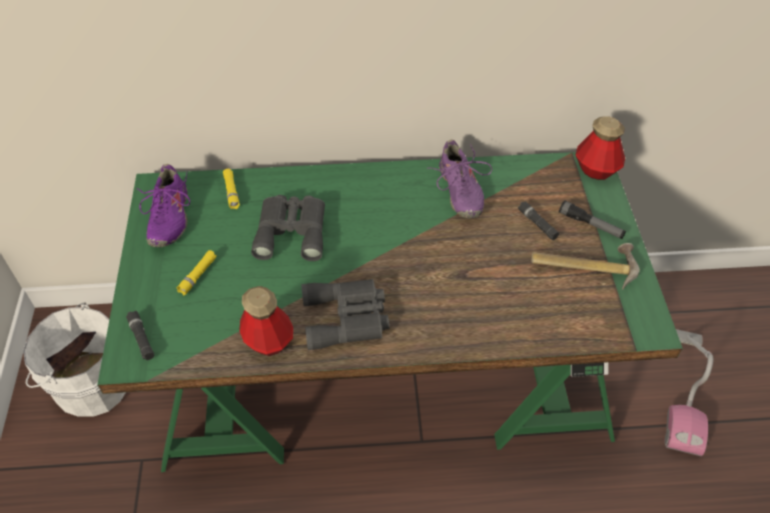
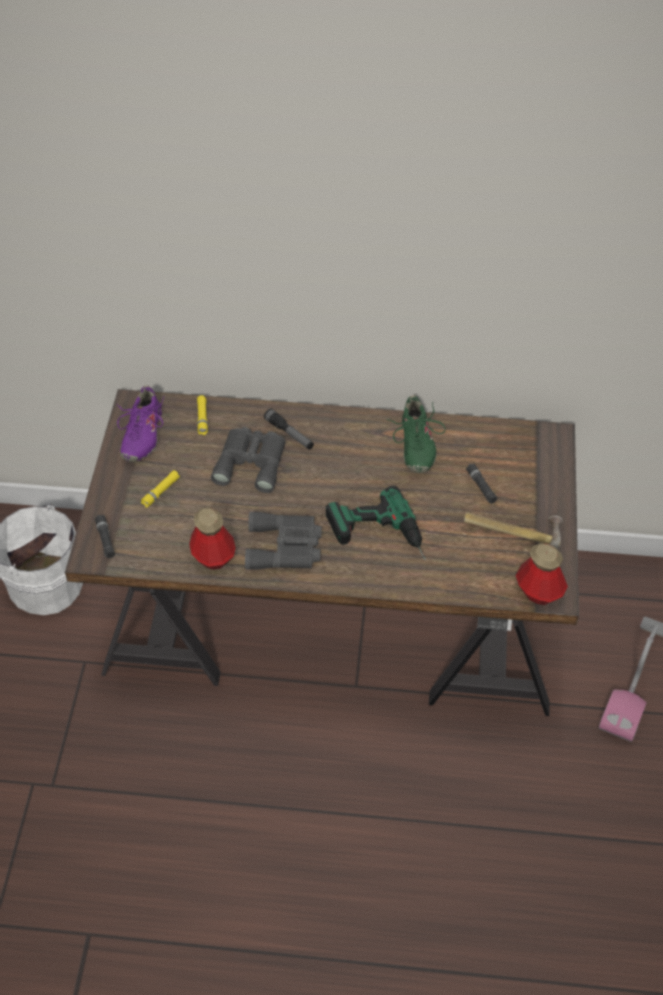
camera: 10 degrees right, 0 degrees up
(385, 378) = (332, 621): green desk -> brown desk
(446, 293) = (379, 538): none -> power drill
(459, 191) = (415, 445): purple shoe -> green shoe
(591, 225) = (531, 494): flashlight -> flashlight (289, 434)
(596, 170) = (554, 442): bottle -> bottle (539, 592)

